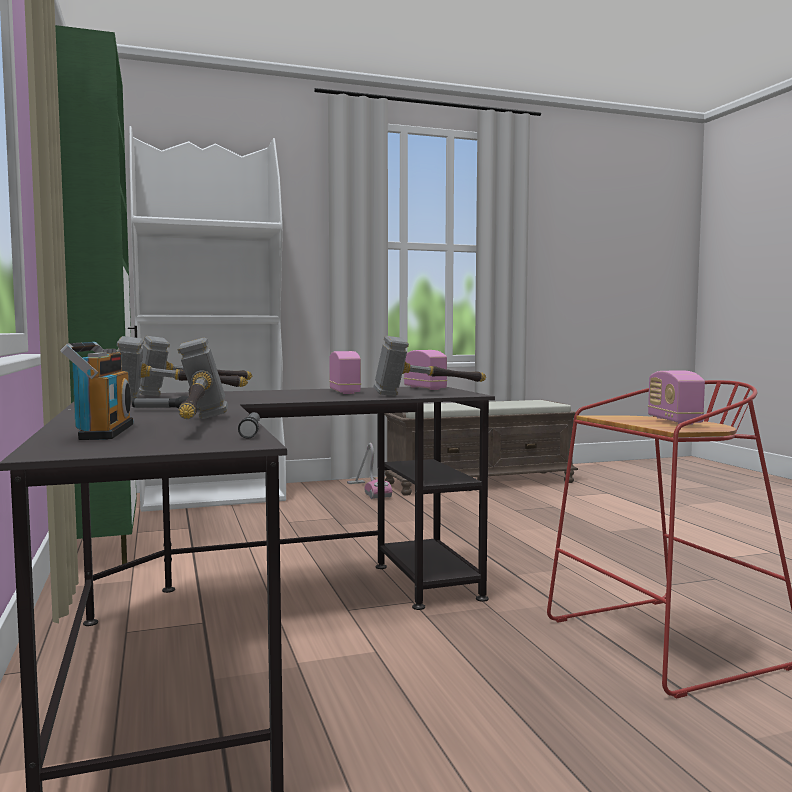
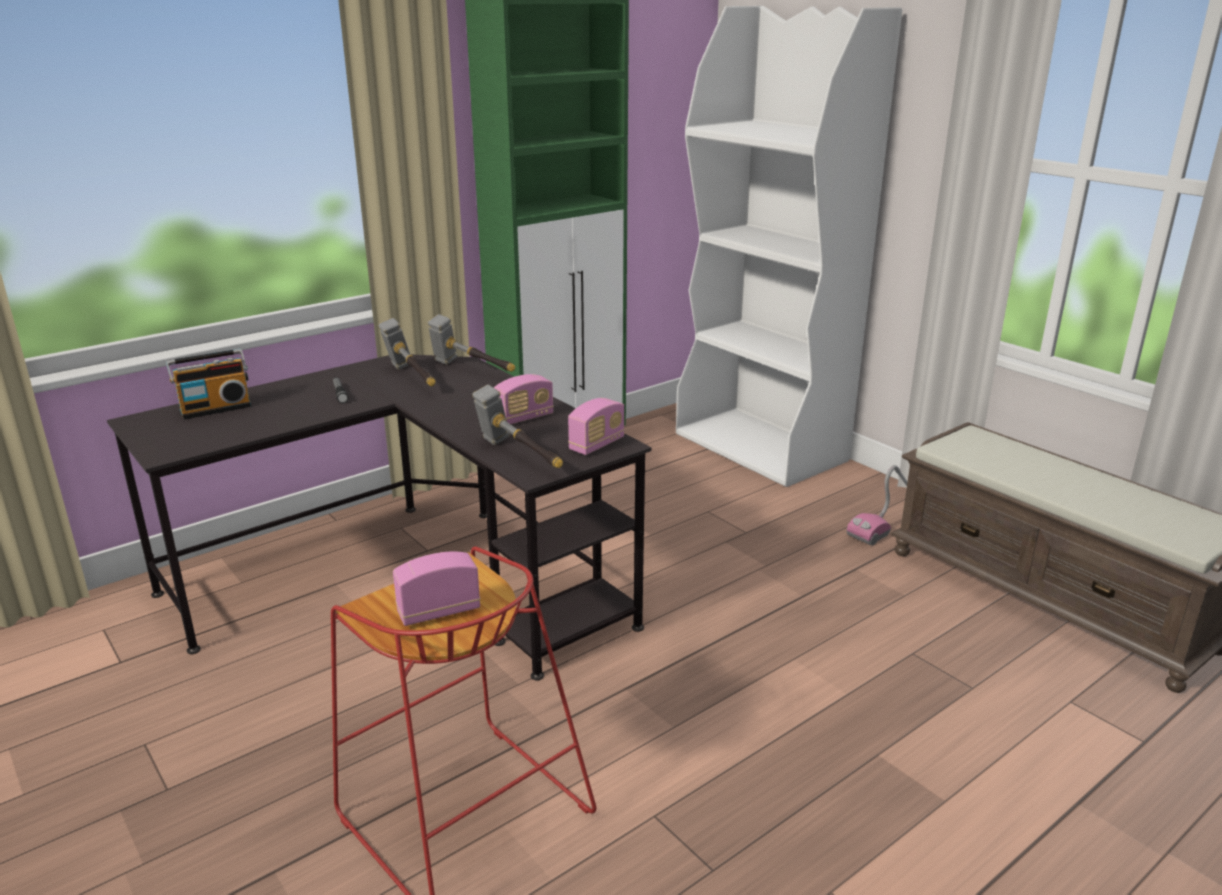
camera: 70 degrees right, 20 degrees up
(199, 425) = (248, 424): hammer -> none
(251, 432) = (215, 445): flashlight -> none

